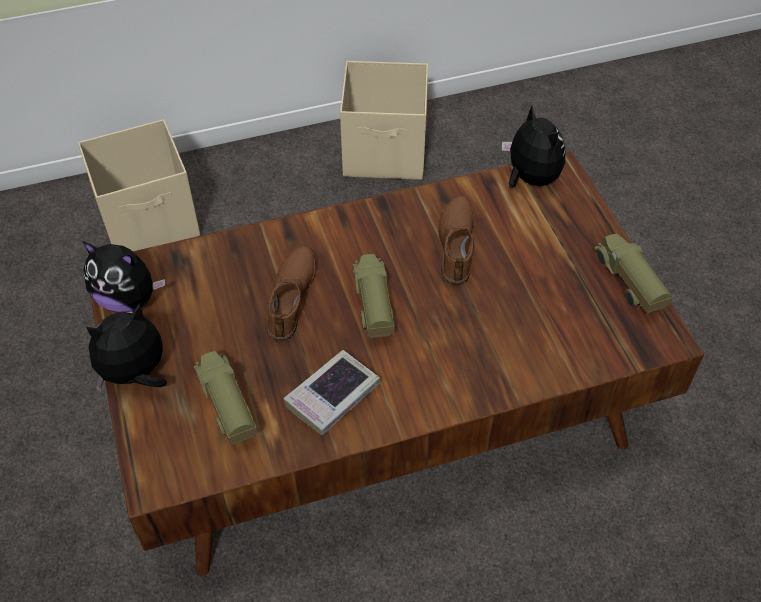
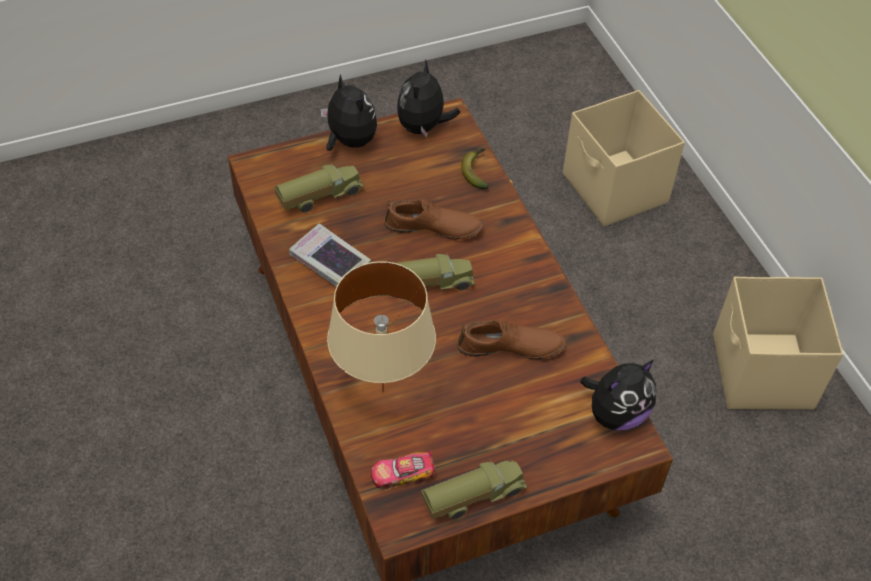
camera: 85 degrees right, 0 degrees up
(211, 255) = (476, 171): none -> banana
(515, 350) = (381, 392): none -> beige table lamp
(611, 336) = (402, 474): none -> toy car

